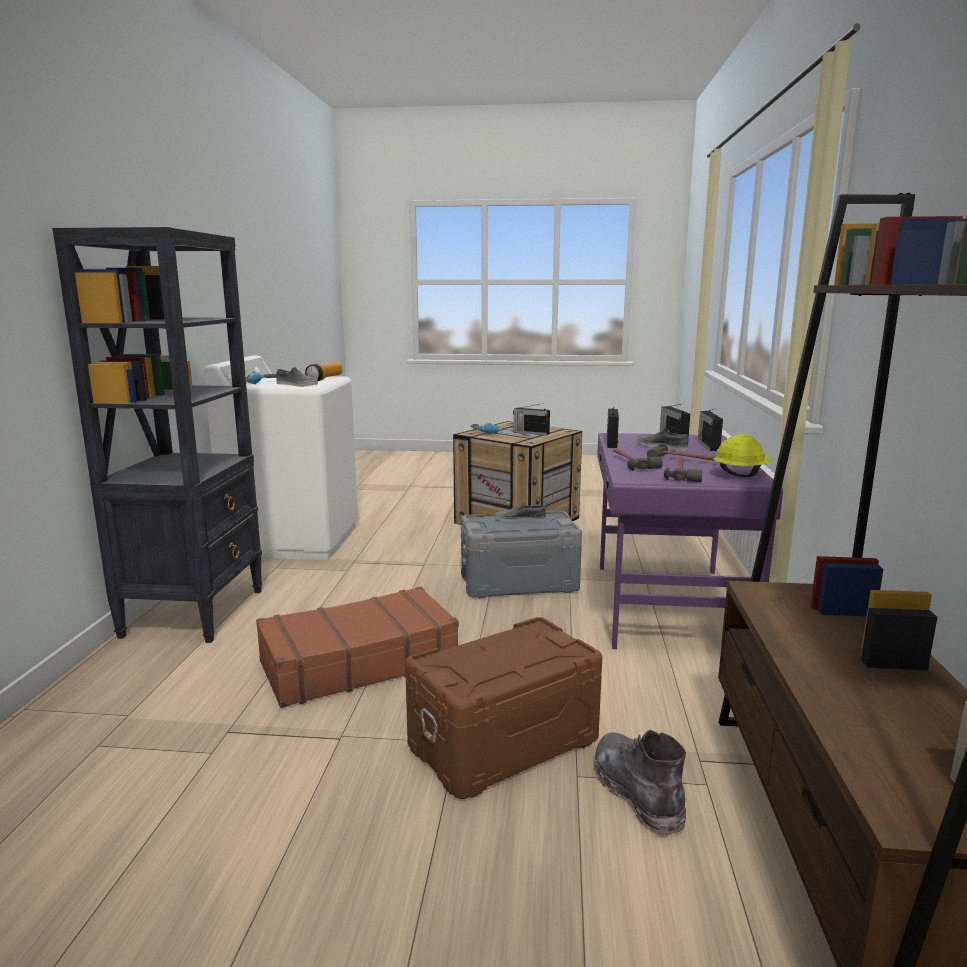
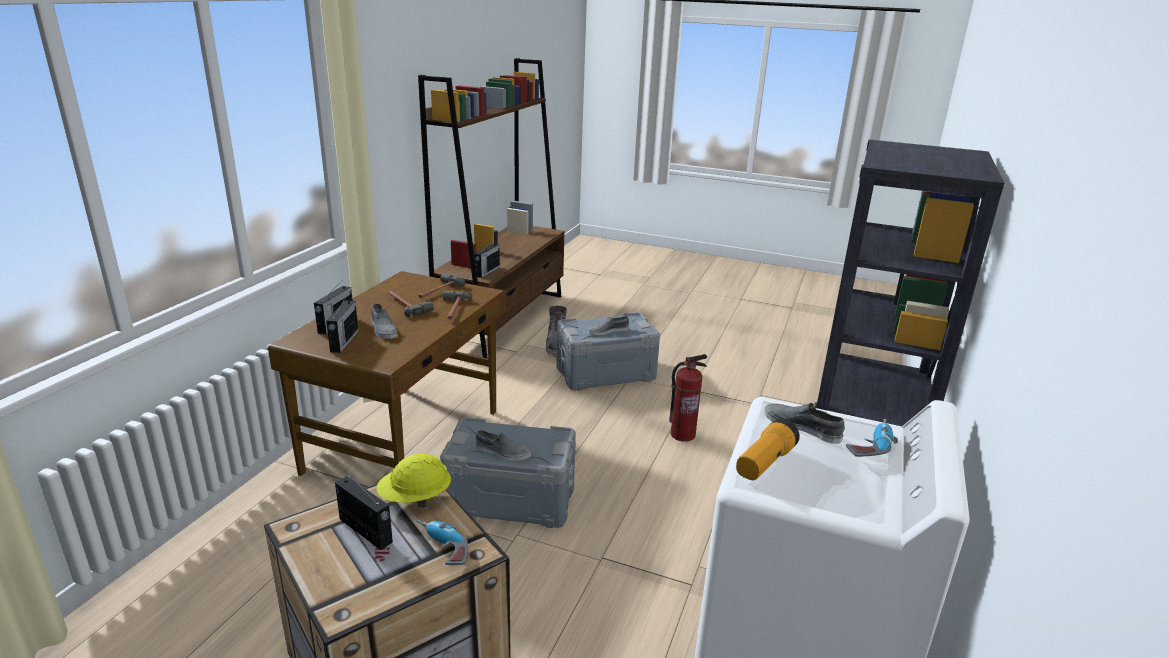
camera: 165 degrees left, 10 degrees up
(358, 662) = (682, 434): brown suitcase -> fire extinguisher
(501, 652) = (608, 330): none -> grey shoe
(502, 742) = (606, 373): brown storage box -> grey storage box
(612, 442) = (416, 345): radio -> radio (487, 271)
(666, 606) = (407, 440): purple desk -> brown desk
(740, 475) = (401, 284): yellow hard hat -> yellow hard hat (415, 499)

